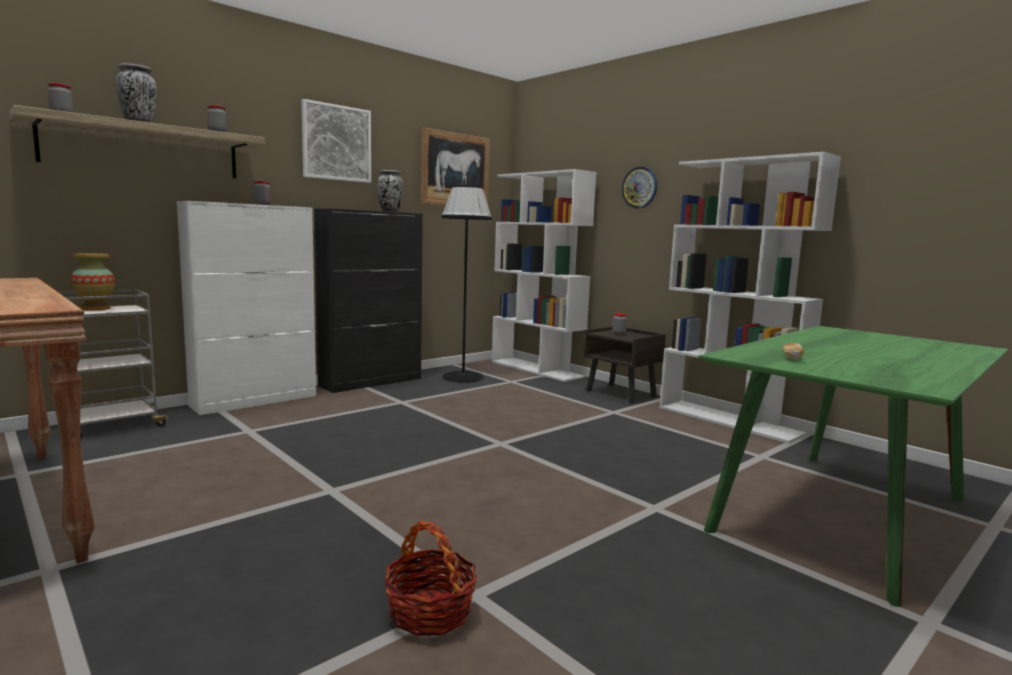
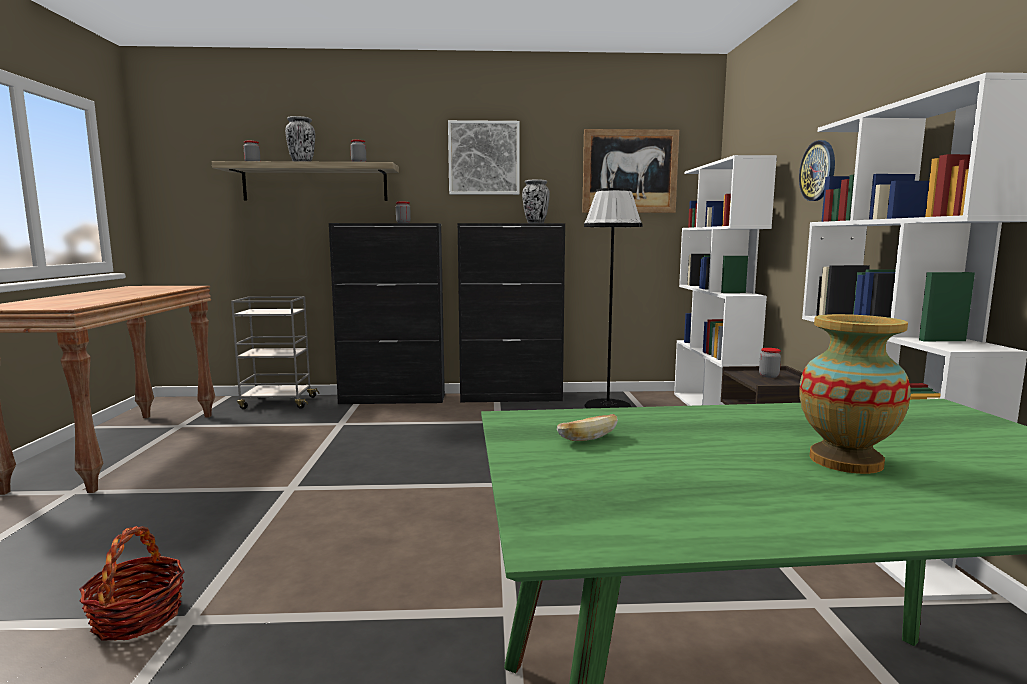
camera: 40 degrees right, 0 degrees up
(95, 309) = (268, 310): vase -> vase (845, 461)
(255, 400) = (393, 399): white cabinet -> black cabinet

